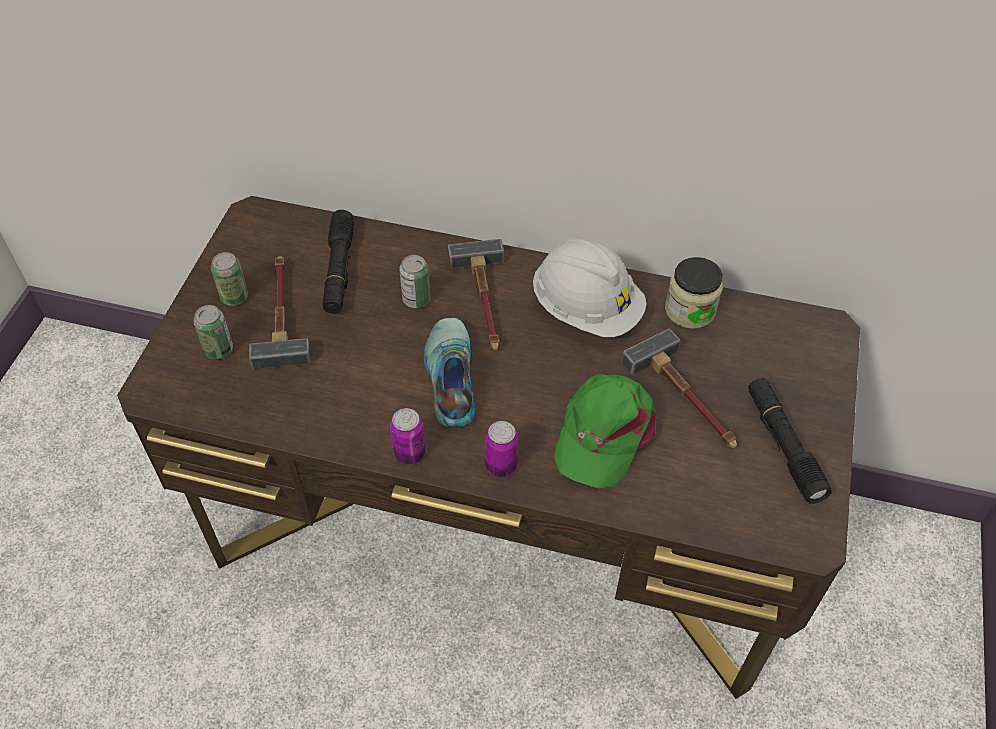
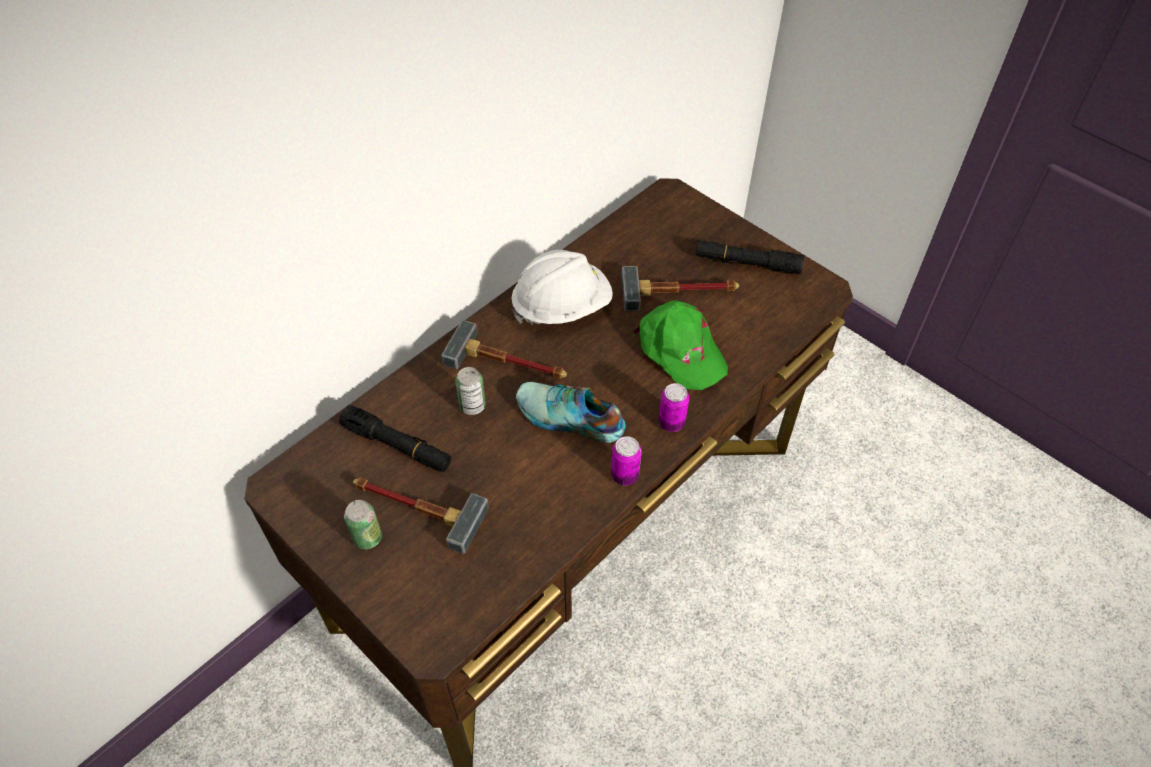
camera: 60 degrees left, 0 degrees up
(218, 349) = (422, 573): can -> none
(690, 310) = (604, 251): jar -> none

